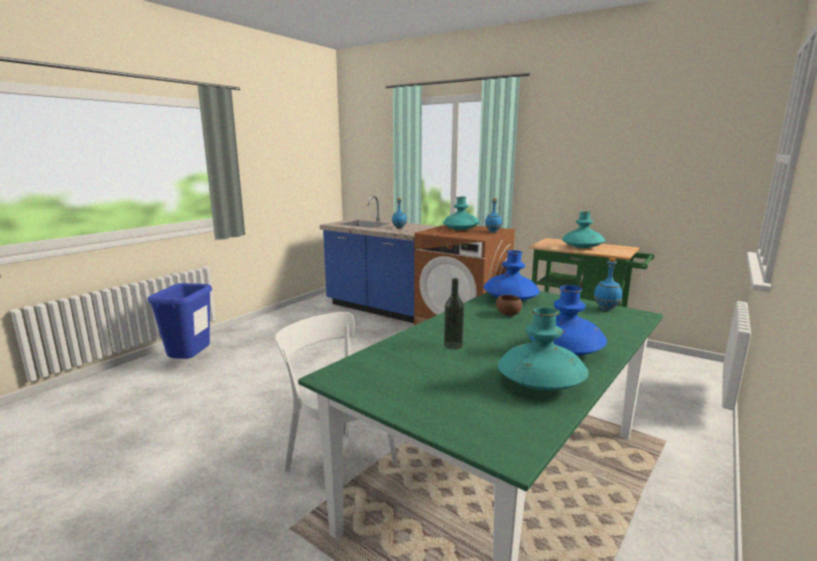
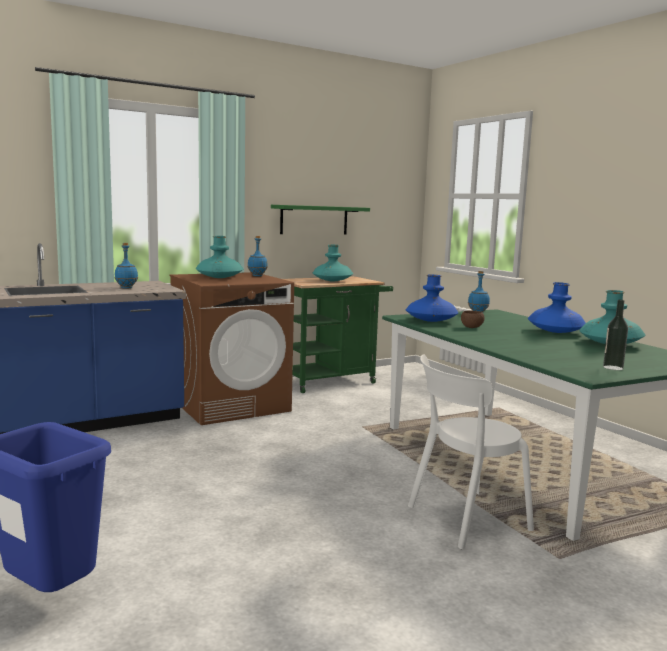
camera: 65 degrees left, 5 degrees down
(453, 345) = (535, 346): bottle -> bottle (613, 368)
(595, 185) = (314, 220): none -> green shelf

